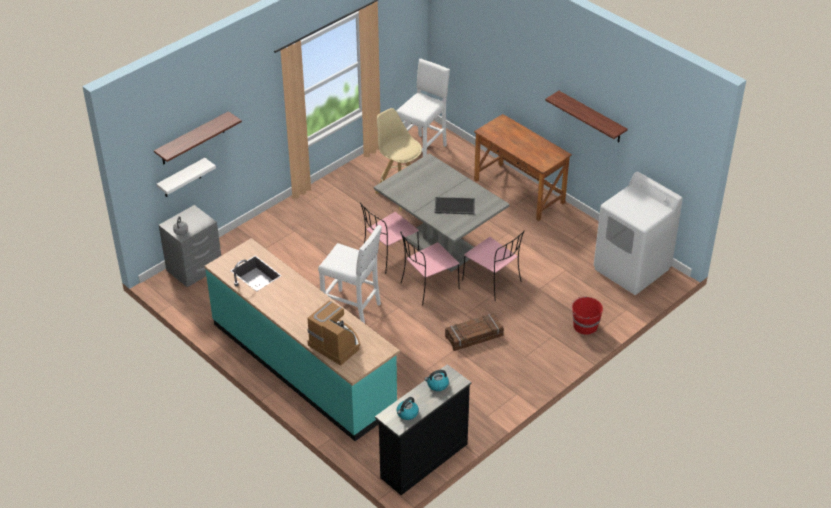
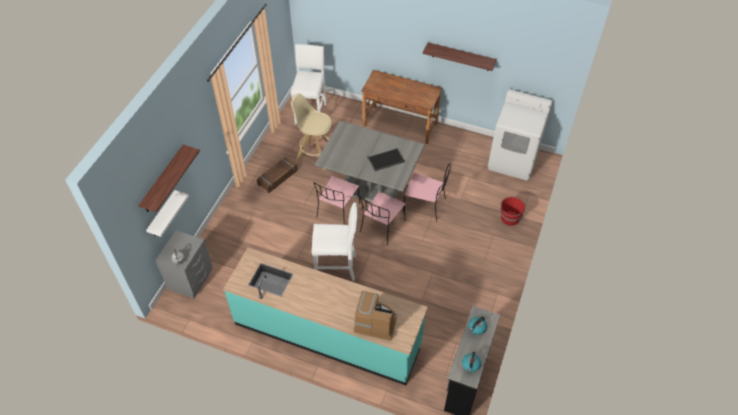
camera: 25 degrees left, 10 degrees up
(474, 336) = (439, 257): crate -> crate (278, 178)

